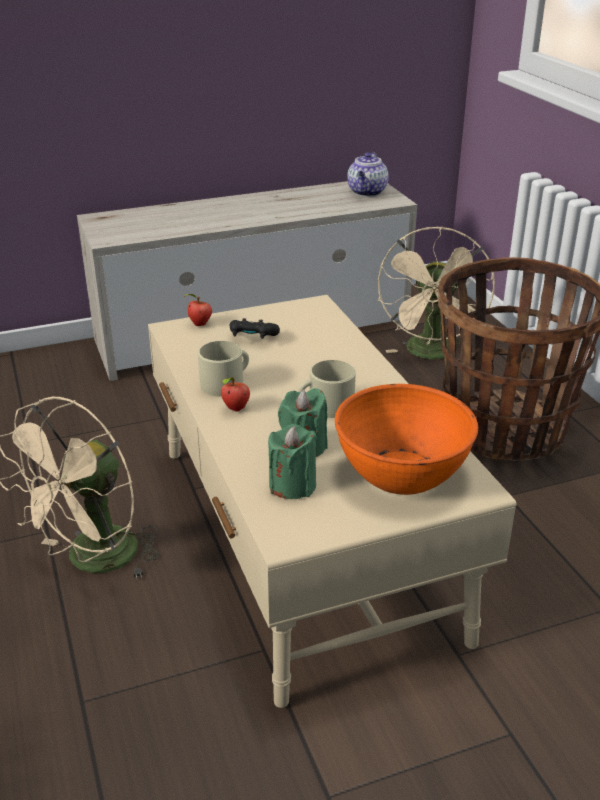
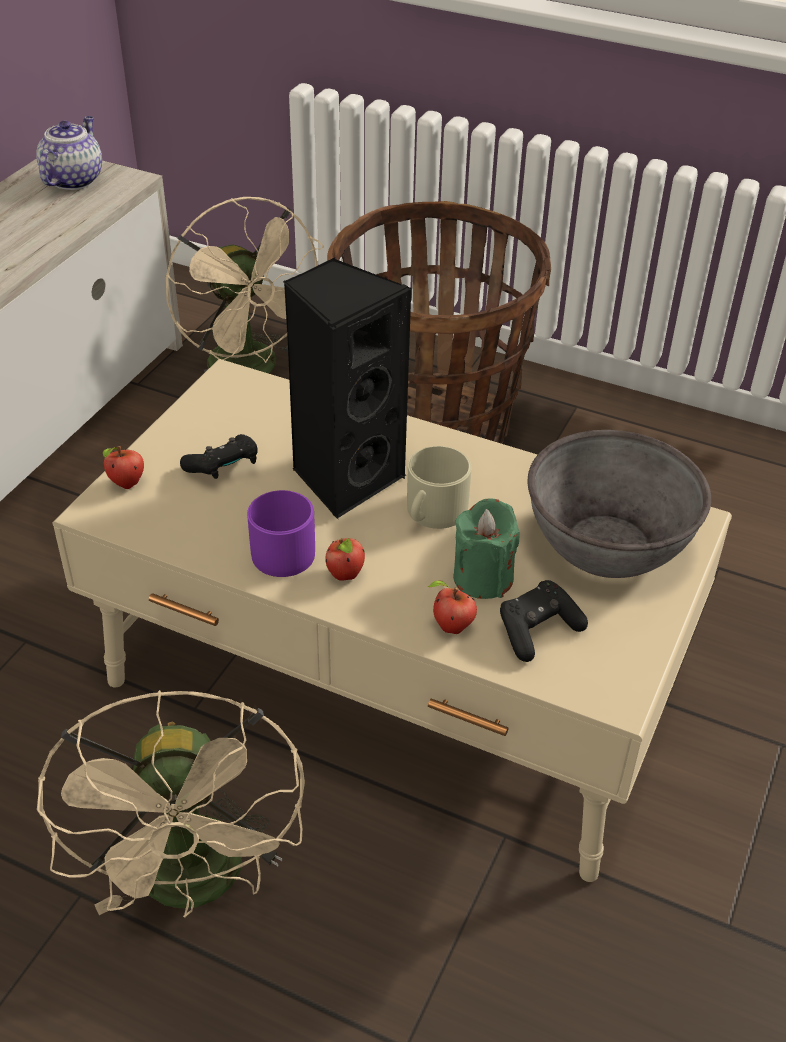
camera: 45 degrees left, 10 degrees up
(226, 383) = (285, 548): beige mug -> purple mug
(249, 458) = (451, 627): none -> apple
(292, 485) = (537, 630): green candle -> black game controller
(305, 369) = (345, 477): none -> black speaker
(367, 192) = (73, 179): teapot -> teapot turned 135 degrees counterclockwise
(402, 472) = (608, 545): orange bowl -> grey bowl

